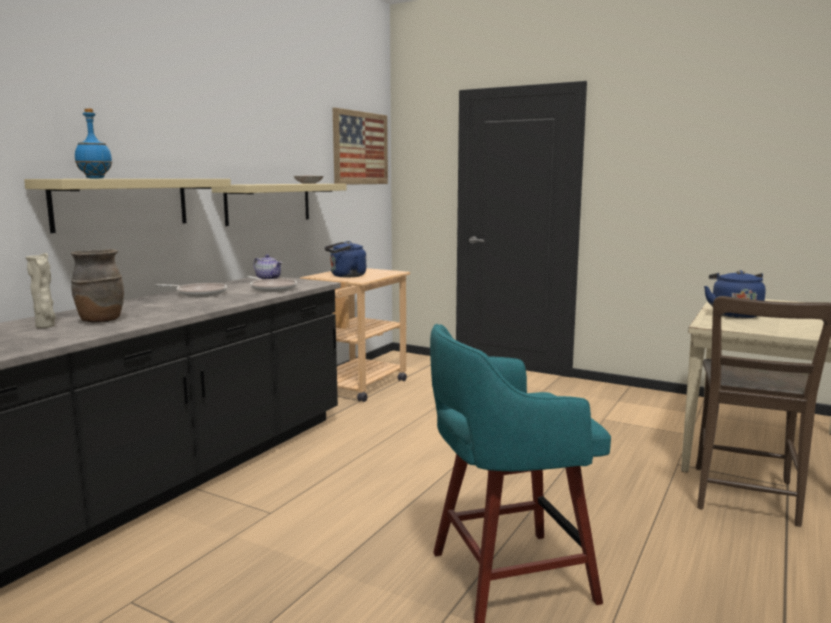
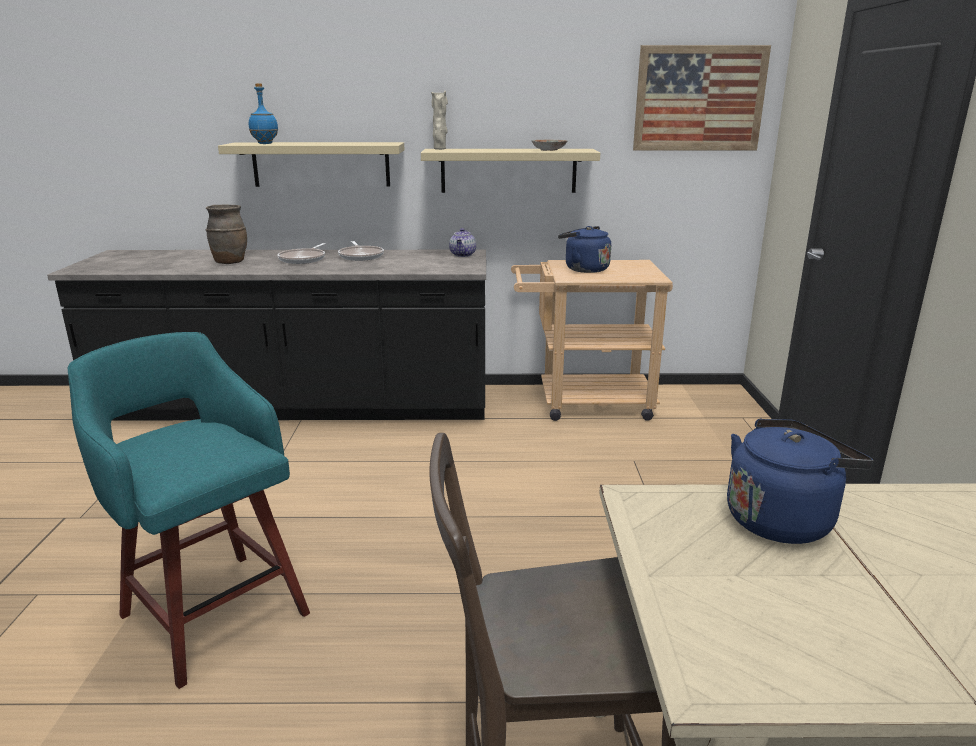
camera: 60 degrees right, 10 degrees up
(46, 326) = (203, 258): beige vase -> beige vase (440, 149)
(272, 288) = (413, 265): frying pan -> frying pan (304, 259)

